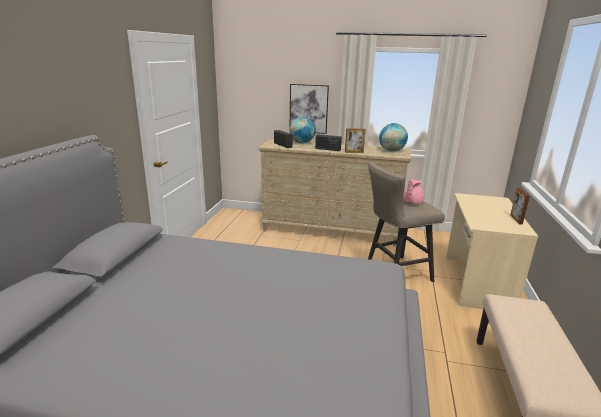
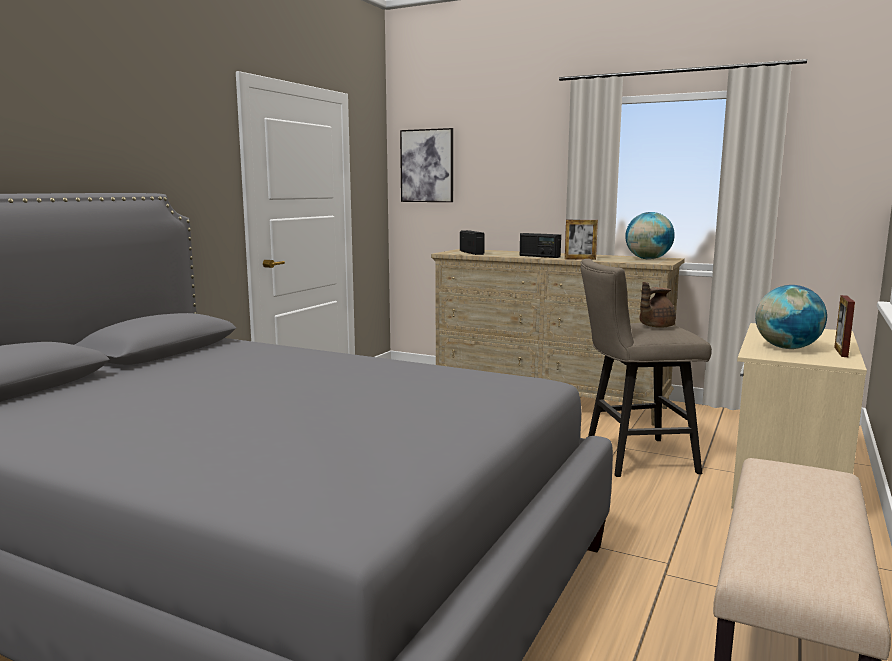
camera: 15 degrees right, 10 degrees down
(302, 143) = (505, 251): globe -> globe (787, 348)
(308, 108) = (521, 200): picture -> picture (427, 166)
(411, 202) = (655, 326): pink teapot -> brown teapot

